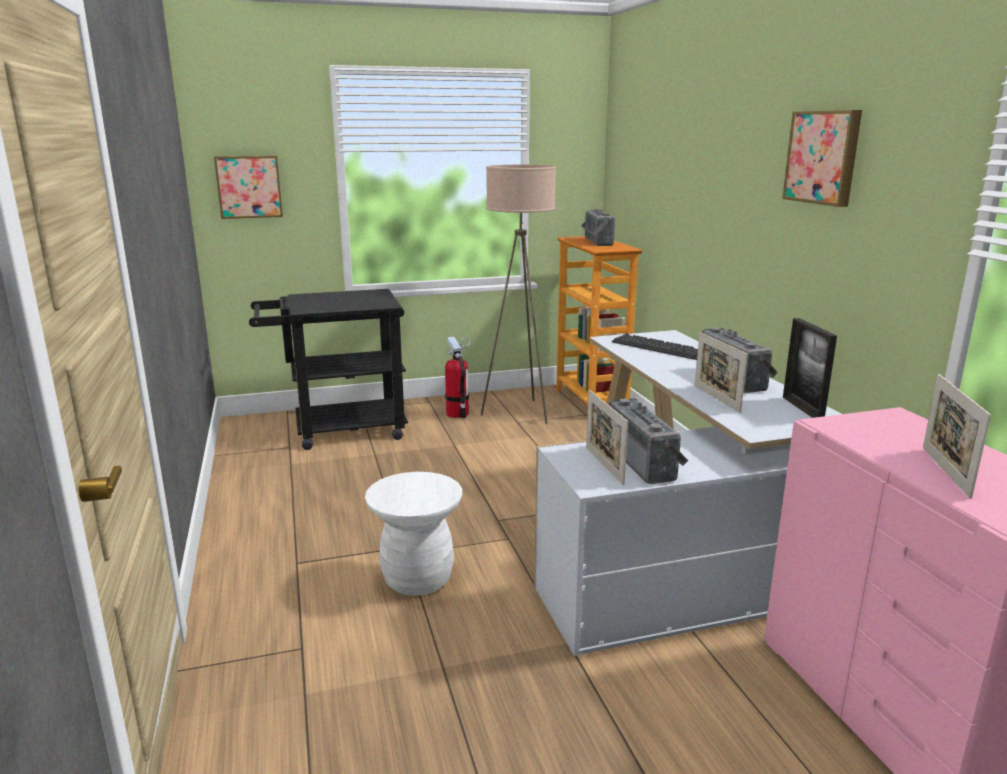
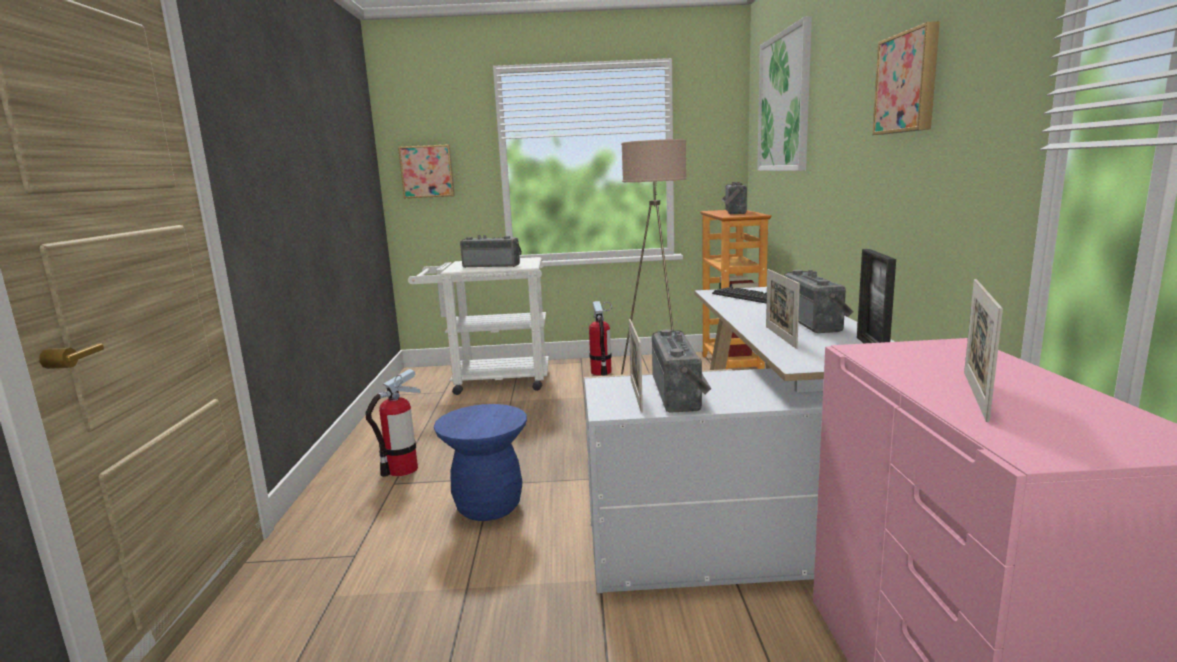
camera: 15 degrees right, 5 degrees down
(296, 545) = (402, 469): none -> fire extinguisher
(338, 430) = (491, 381): black cart -> white cart
(344, 303) = (492, 265): none -> radio
(417, 579) = (488, 506): white stool -> blue stool
(660, 136) = (784, 103): none -> picture

